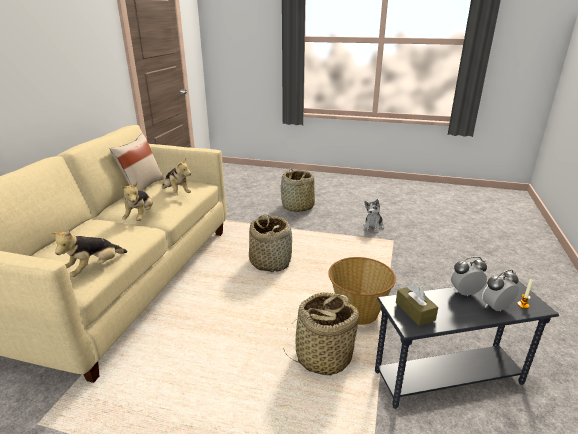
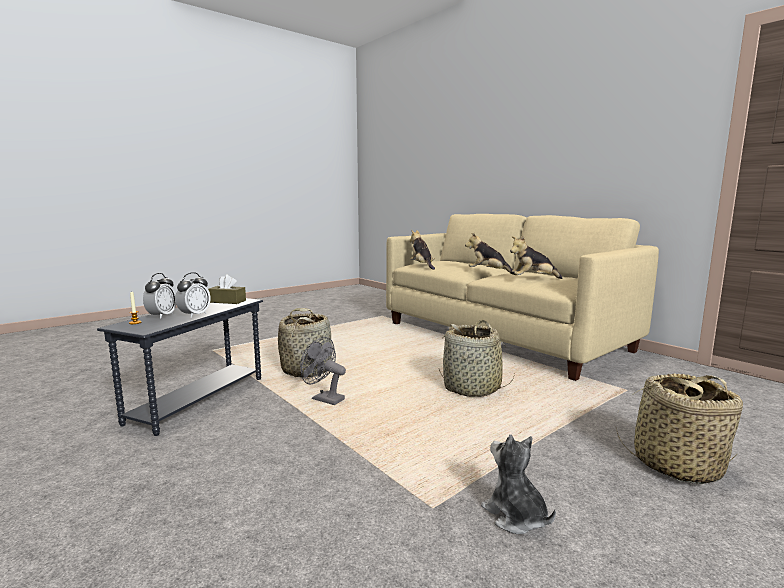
camera: 125 degrees right, 15 degrees down
(142, 187) = (566, 276): beige pillow -> none
(358, 311) = (323, 399): basket -> grey fan

